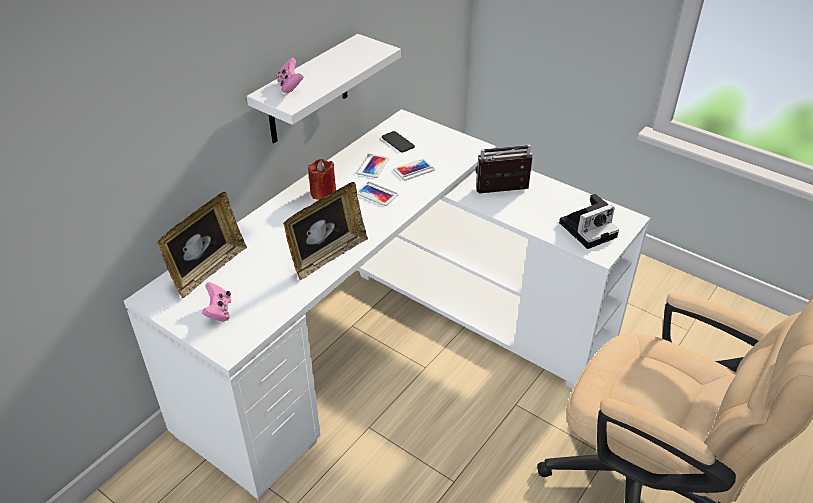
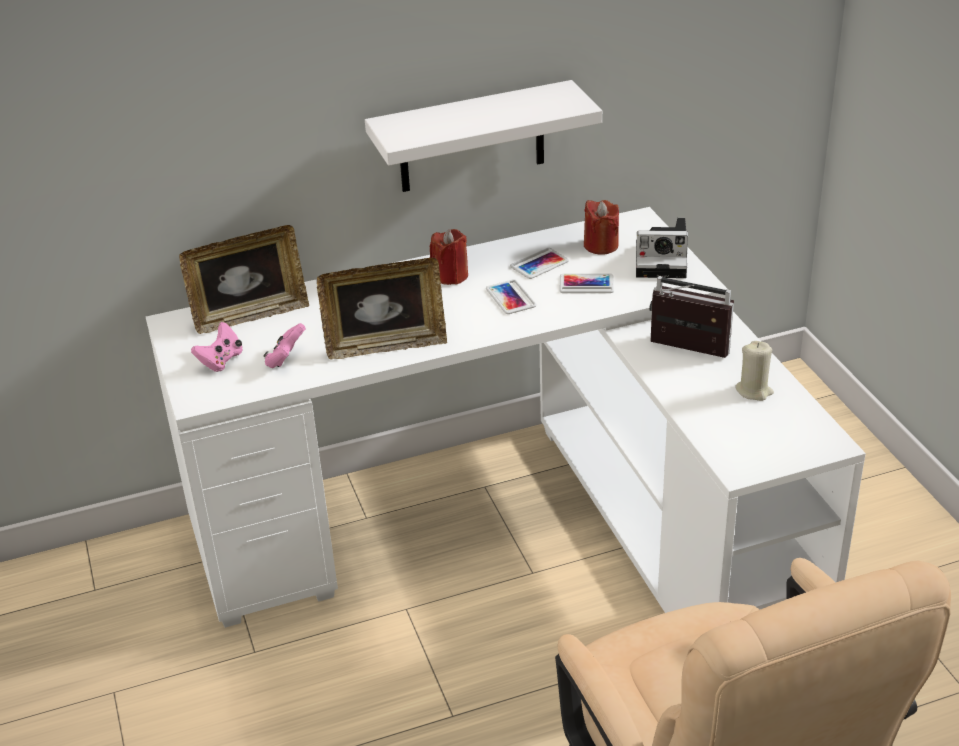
camera: 35 degrees right, 5 degrees down
(290, 86) = (421, 121): pink game controller -> pink game controller (285, 359)
(398, 142) = (601, 245): phone -> red candle
(561, 203) = (754, 391): none -> beige candle
(589, 229) = (756, 435): camera -> camera (663, 261)

